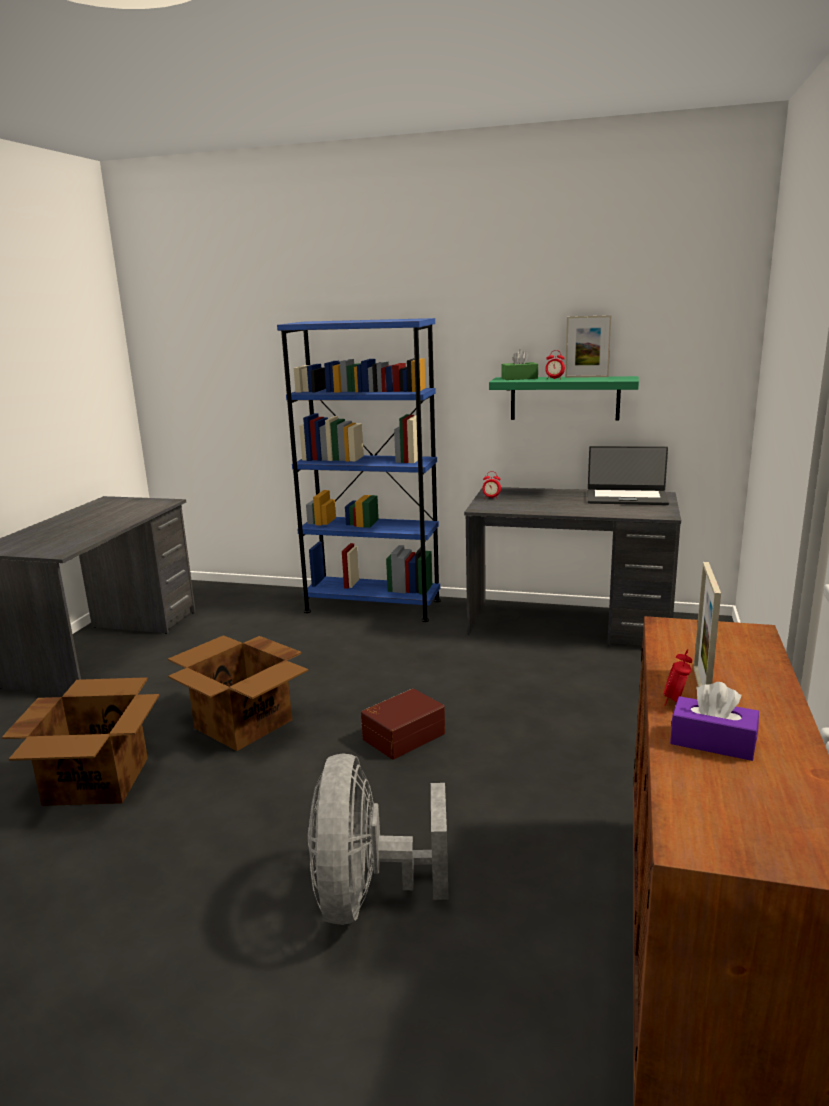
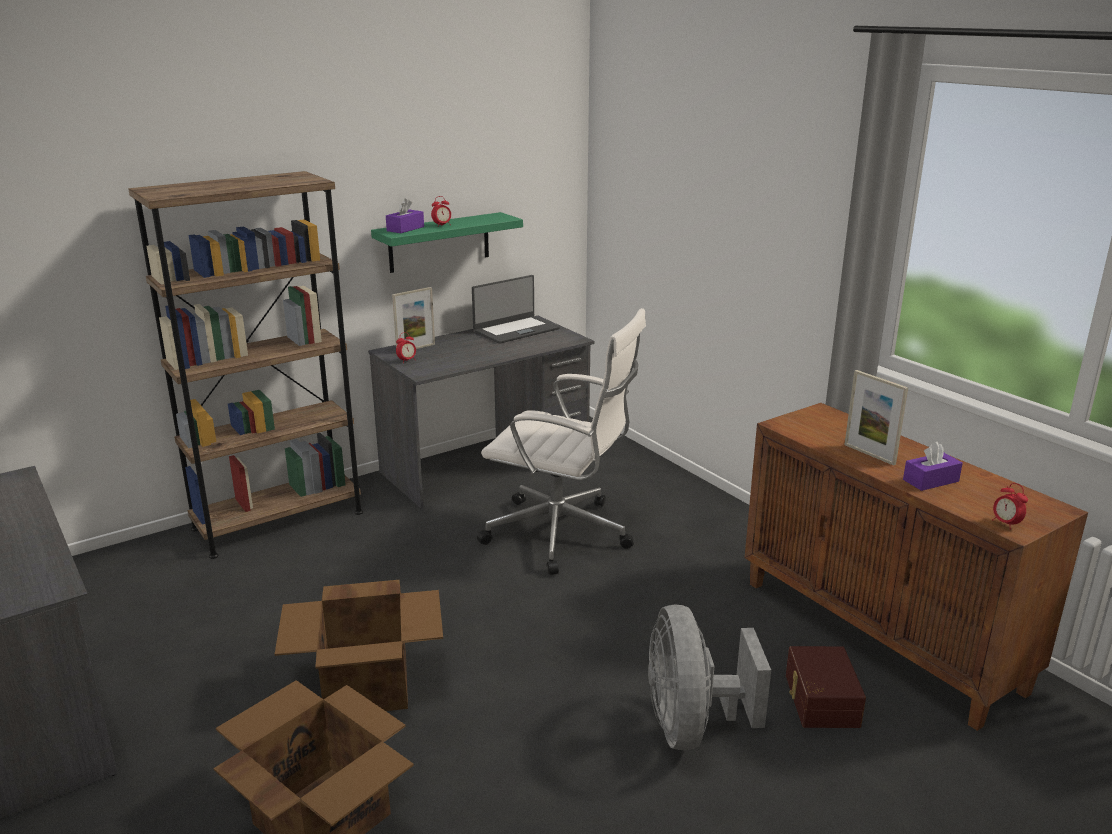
camera: 50 degrees left, 5 degrees up
(368, 895) = (692, 726): grey fan -> grey fan turned 45 degrees clockwise
(372, 606) = (278, 520): blue bookcase -> brown bookcase
(402, 735) = (519, 615): brown storage box -> brown storage box (819, 700)
(519, 378) = (405, 229): green tissue box -> purple tissue box
(537, 697) = (562, 534): none -> white office chair
(586, 377) = (462, 219): picture frame -> picture frame (415, 348)
(675, 701) = (877, 467): alarm clock -> alarm clock (1005, 524)

